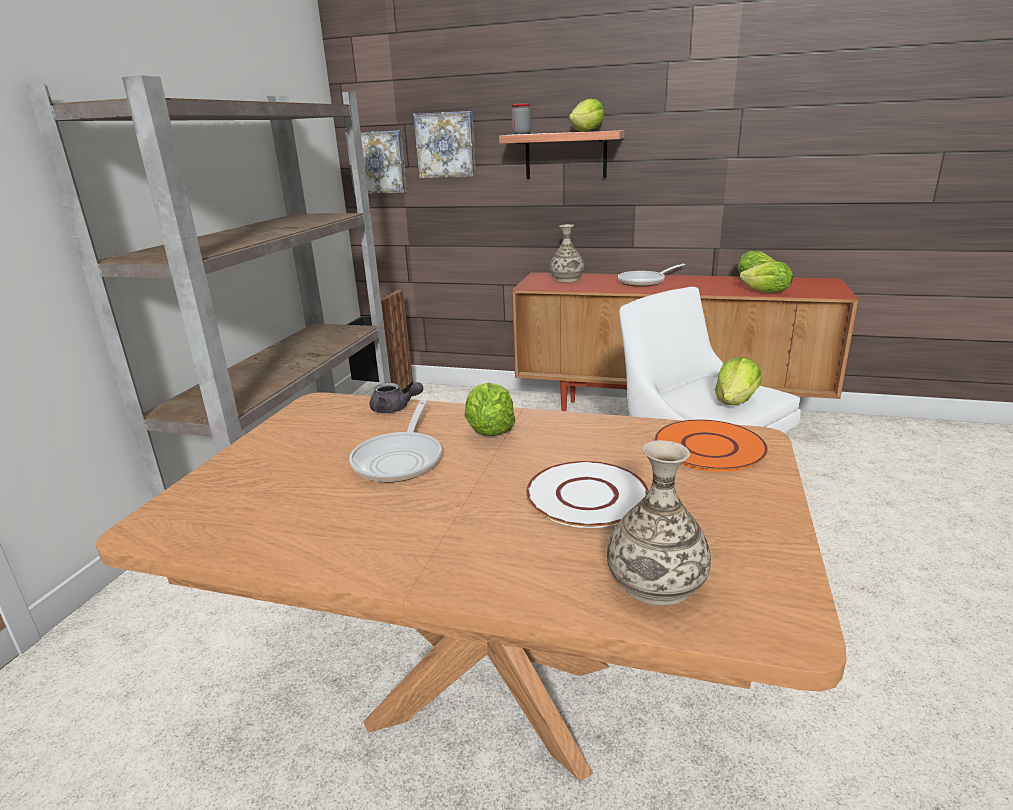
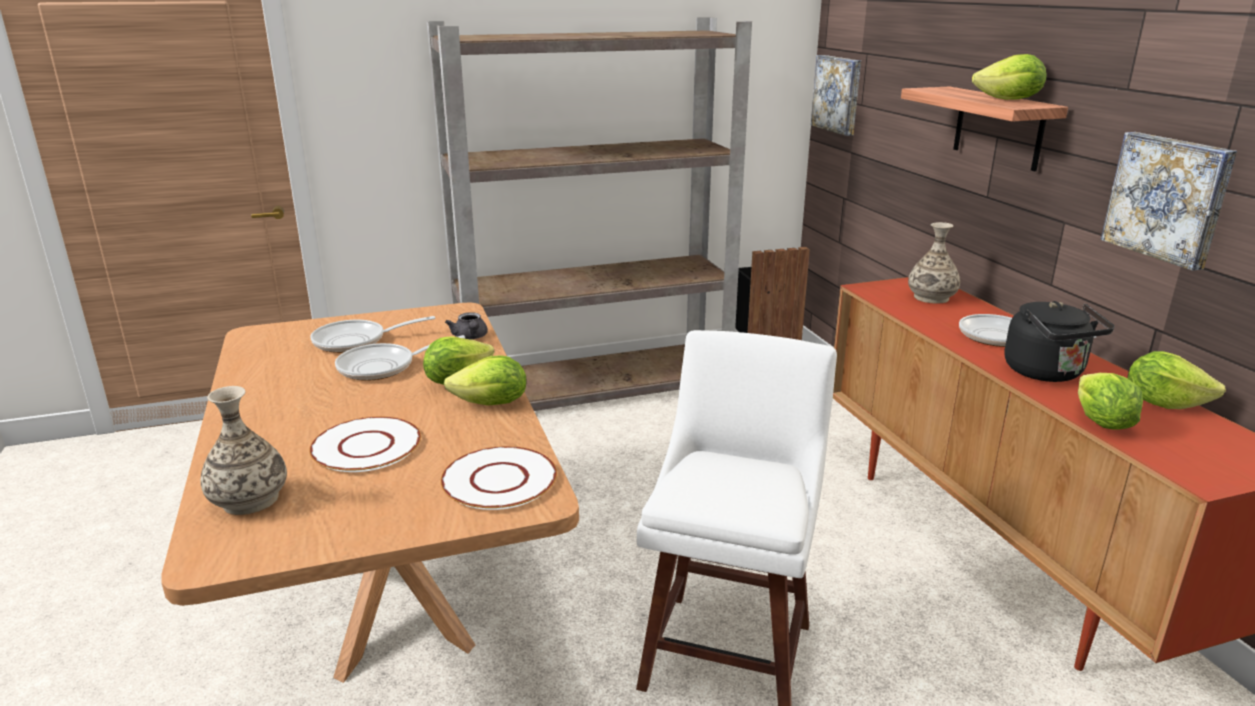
camera: 55 degrees right, 0 degrees up
(303, 464) = (356, 341): none -> frying pan
(446, 145) = (892, 86): picture -> picture (1168, 198)
(521, 134) = (939, 89): jar -> none
(700, 286) = (1047, 373): none -> black kettle
(709, 447) = (498, 480): orange plate -> white plate
(735, 402) = (719, 496): lettuce -> lettuce (492, 404)

